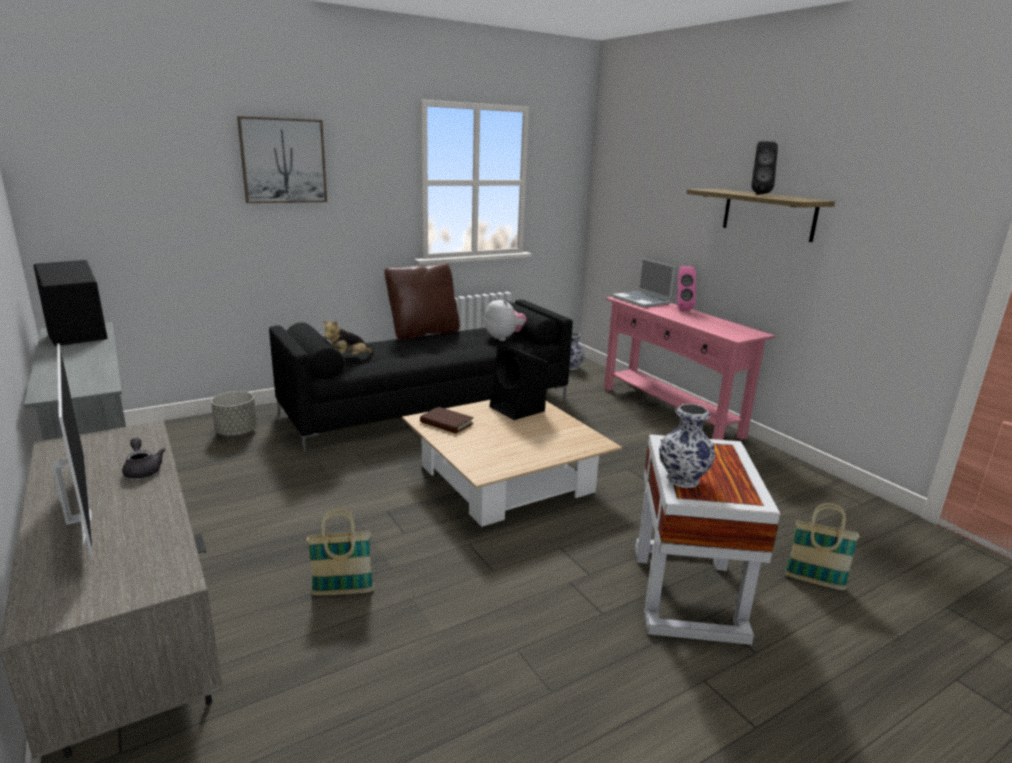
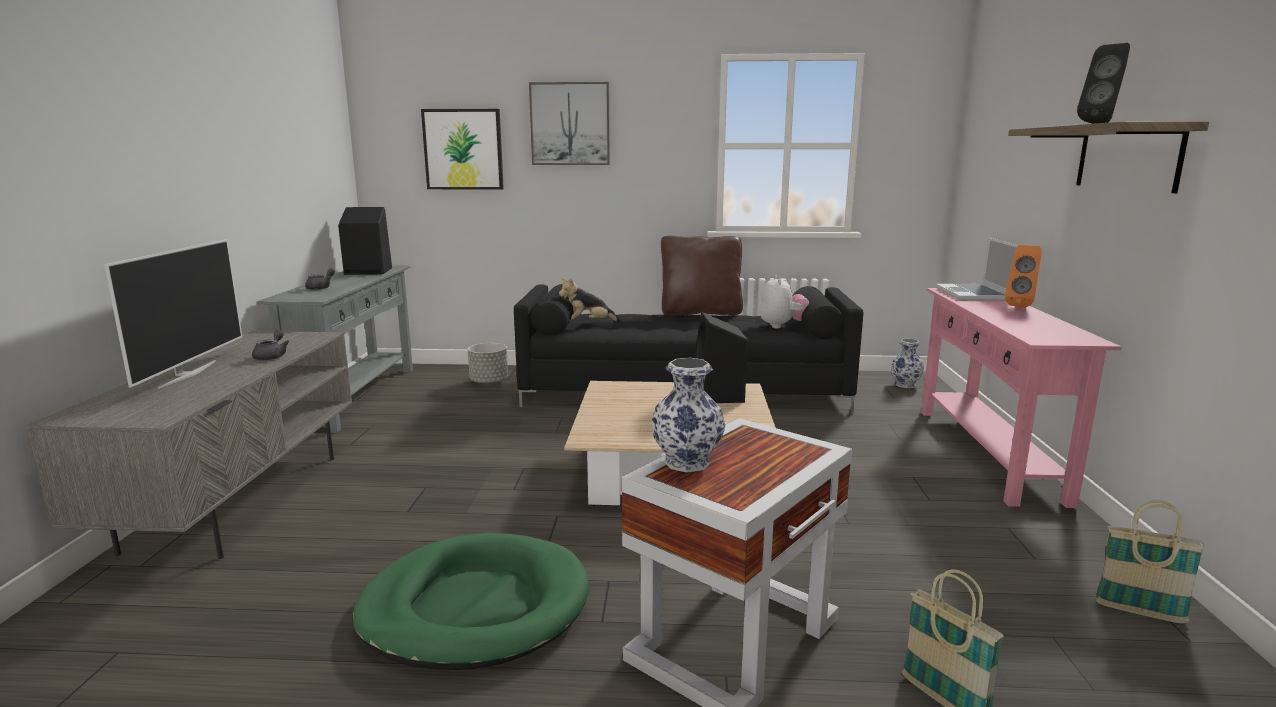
camera: 35 degrees right, 5 degrees down
(71, 370) = (321, 288): none -> grey teapot
(162, 187) = (463, 149): none -> picture
(343, 592) = (404, 517): basket -> basket (1139, 612)
(446, 423) = (622, 393): brown book -> none
(507, 642) = (475, 607): none -> green dog bed
(681, 308) = (1020, 306): pink speaker -> orange speaker

